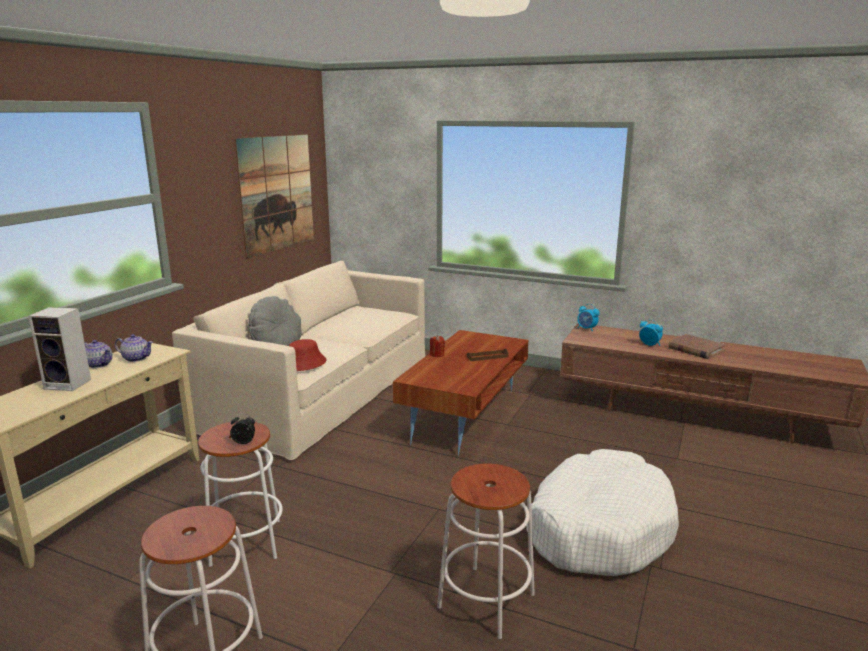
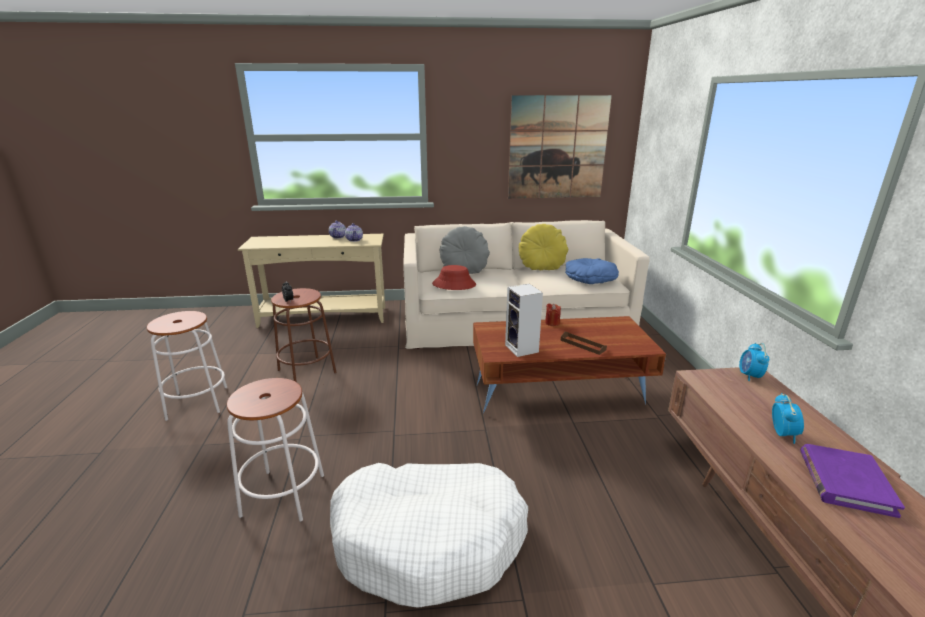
camera: 60 degrees right, 5 degrees up
(69, 384) = (307, 240): speaker -> speaker (523, 349)
(245, 542) = (307, 371): white stool -> brown stool
(328, 323) = (541, 268): none -> yellow pillow
(380, 316) = (590, 278): none -> blue pillow
(695, 349) = (844, 482): brown book -> purple book

